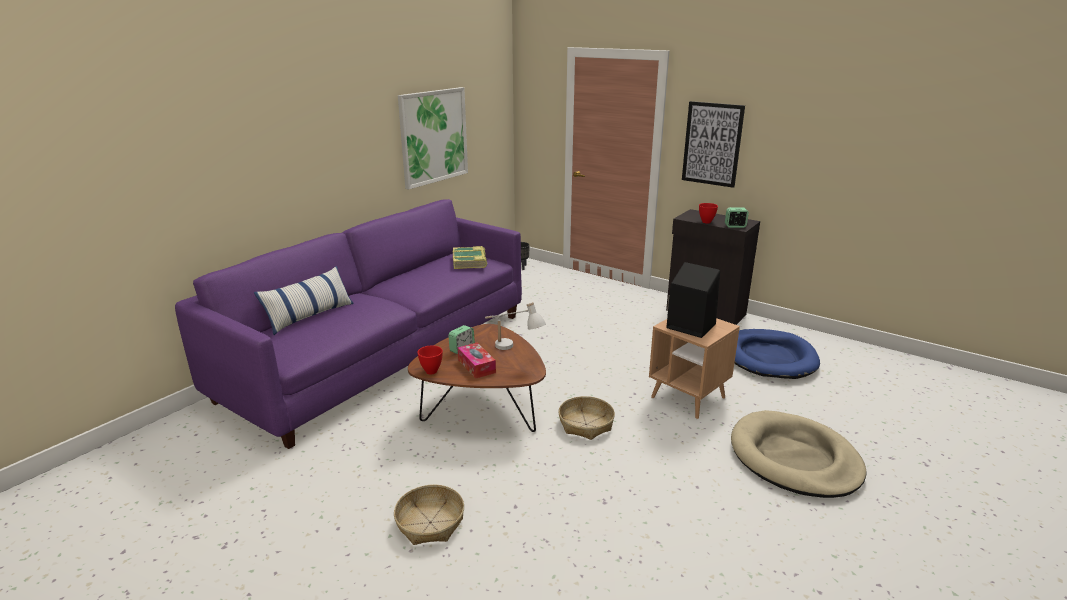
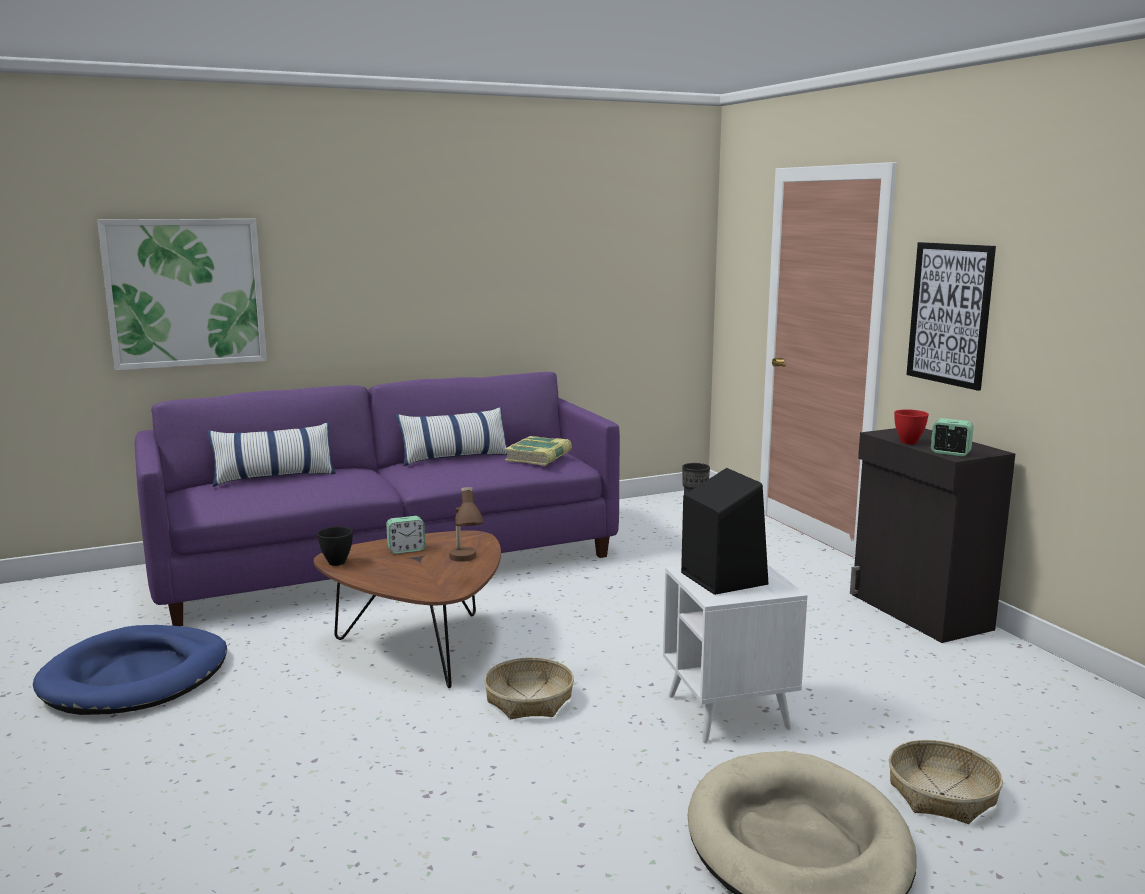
camera: 30 degrees right, 10 degrees down
(414, 273) = (455, 458): none -> pillow
(430, 522) = (204, 742): basket -> basket (942, 794)
(431, 371) = (337, 562): red bowl -> black bowl
(433, 136) = (556, 286): picture -> picture (185, 293)
(476, 366) = (395, 569): tissue box -> none
(513, 350) = (465, 564): white table lamp -> brown table lamp
(688, 398) = (728, 712): brown side table -> white side table
(769, 357) = (955, 697): blue dog bed -> blue dog bed (136, 677)

